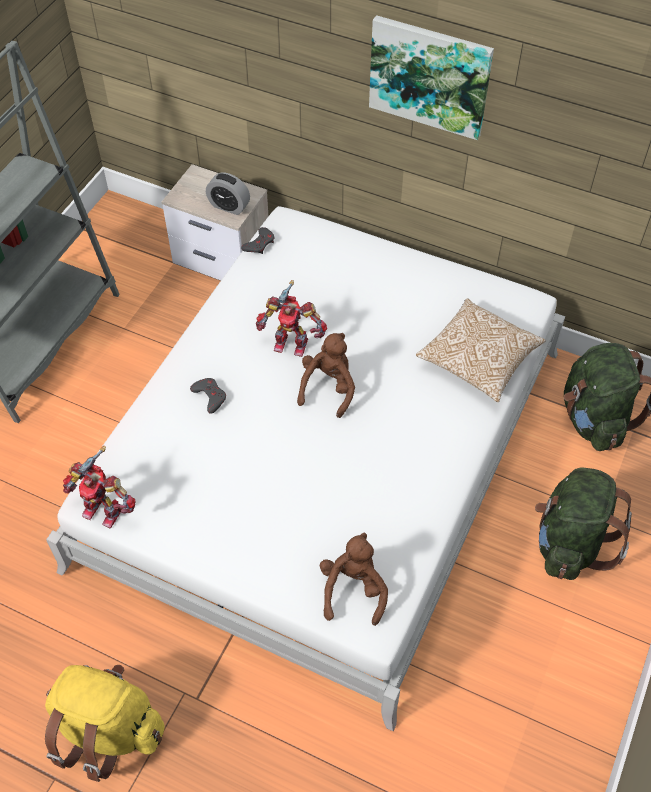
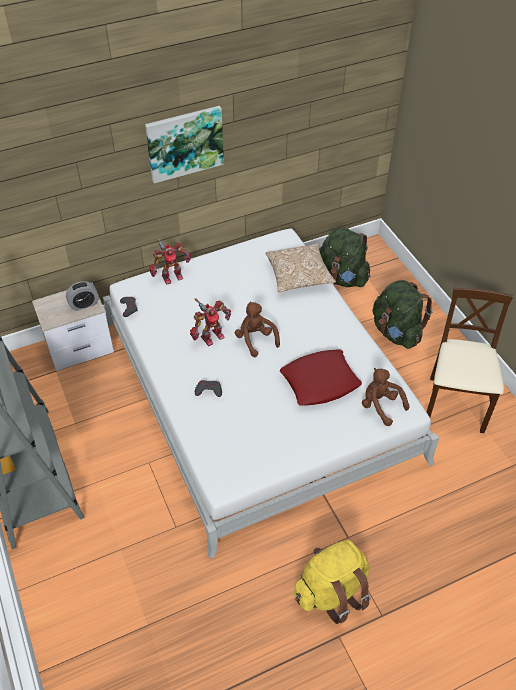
camera: 50 degrees left, 5 degrees down
(104, 509) = (234, 481): toy robot -> toy robot (171, 276)
(329, 497) = (320, 381): none -> red pillow
(516, 695) = (454, 405): none -> beige chair

